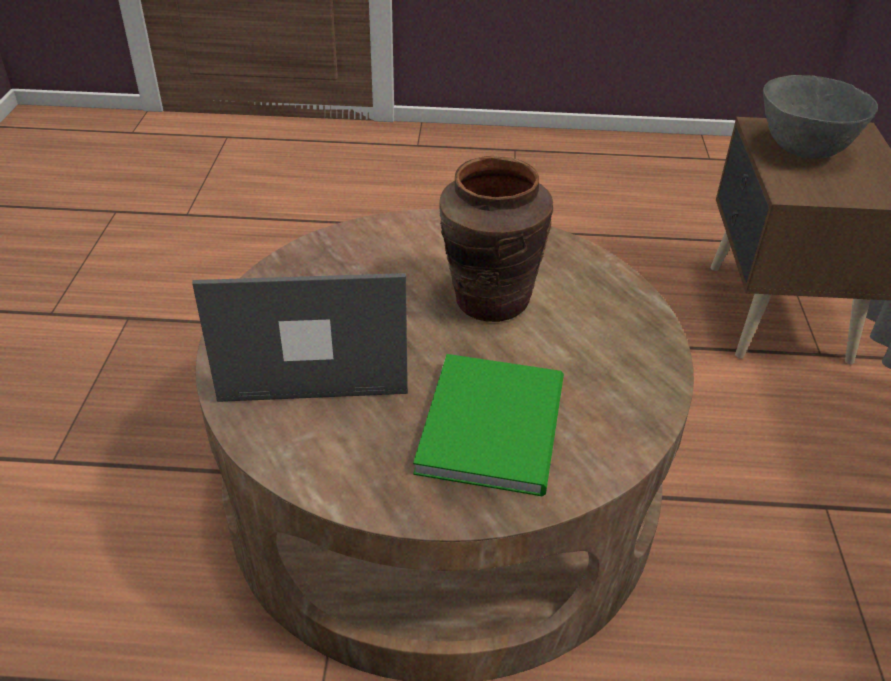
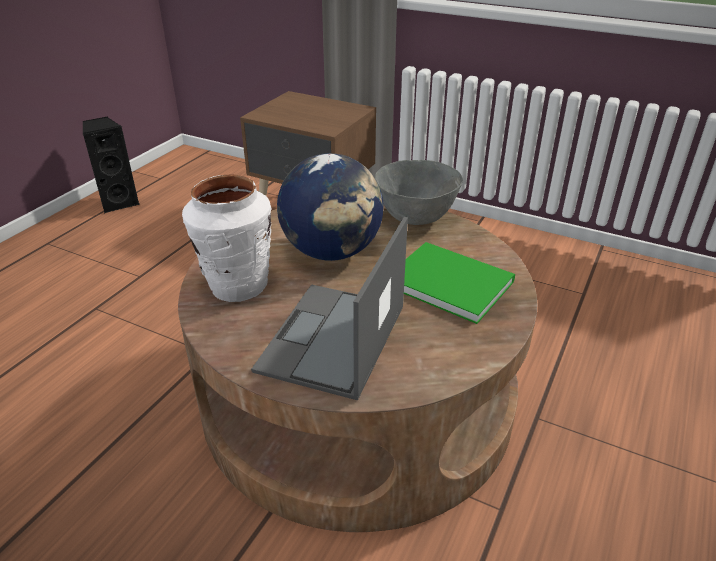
camera: 65 degrees left, 5 degrees down
(371, 254) = (238, 286): none -> white vase
(490, 300) = (332, 252): brown vase -> globe
(629, 155) = (119, 202): none -> black speaker
(804, 150) = (295, 113): grey bowl -> grey bowl (415, 218)

